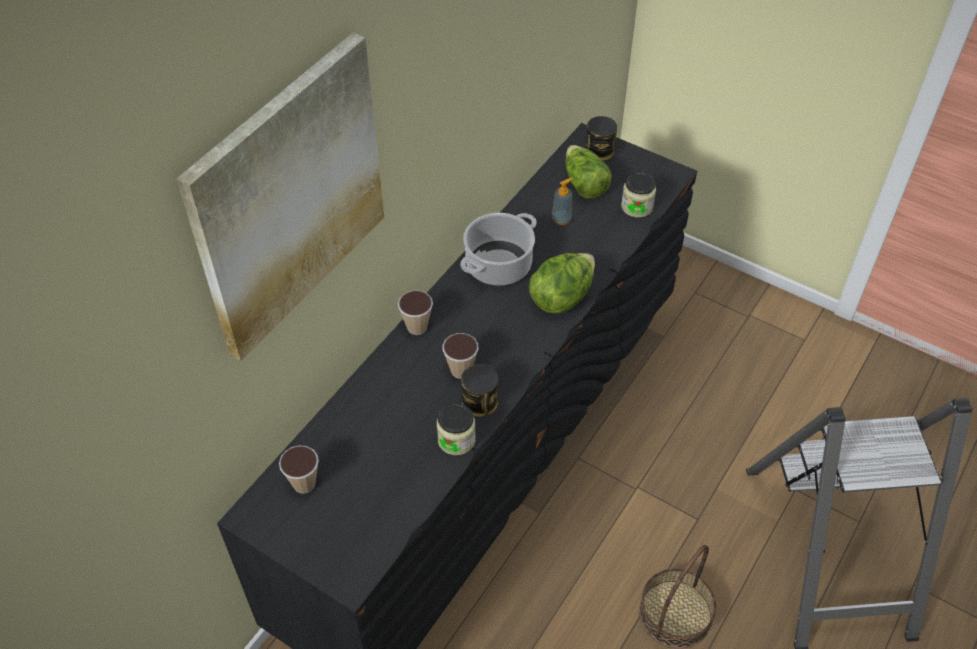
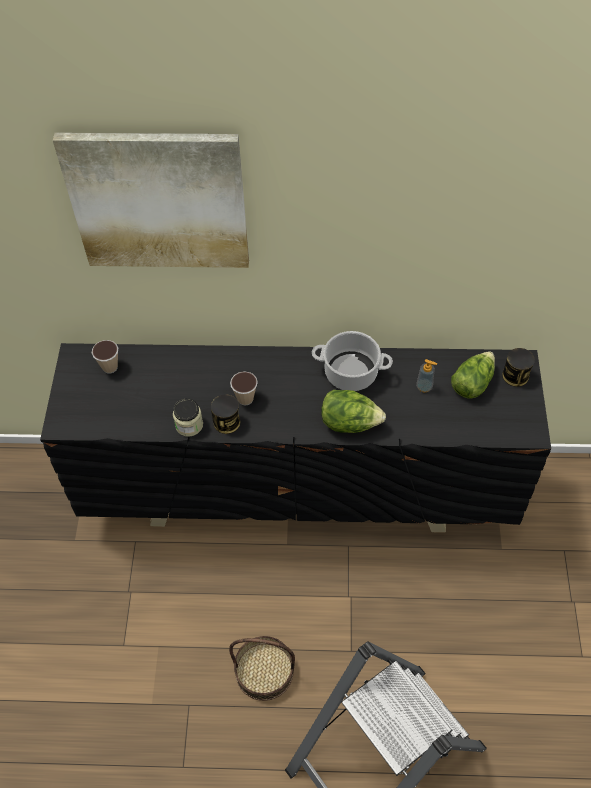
camera: 60 degrees right, 5 degrees up
(417, 327) = (264, 357): cup -> none
(637, 207) = (476, 426): jar -> none

